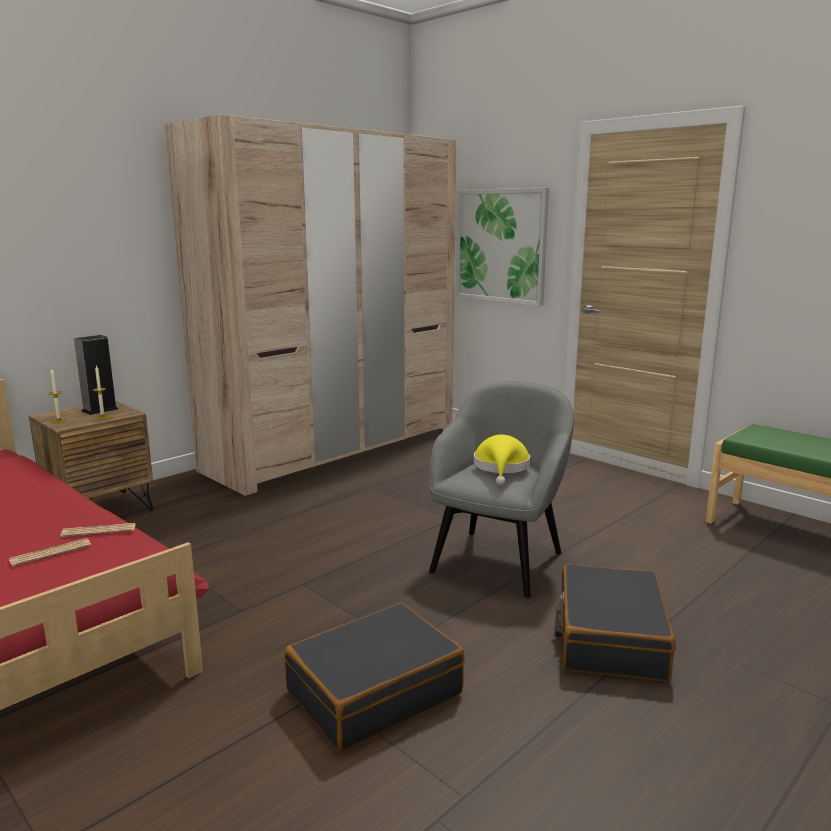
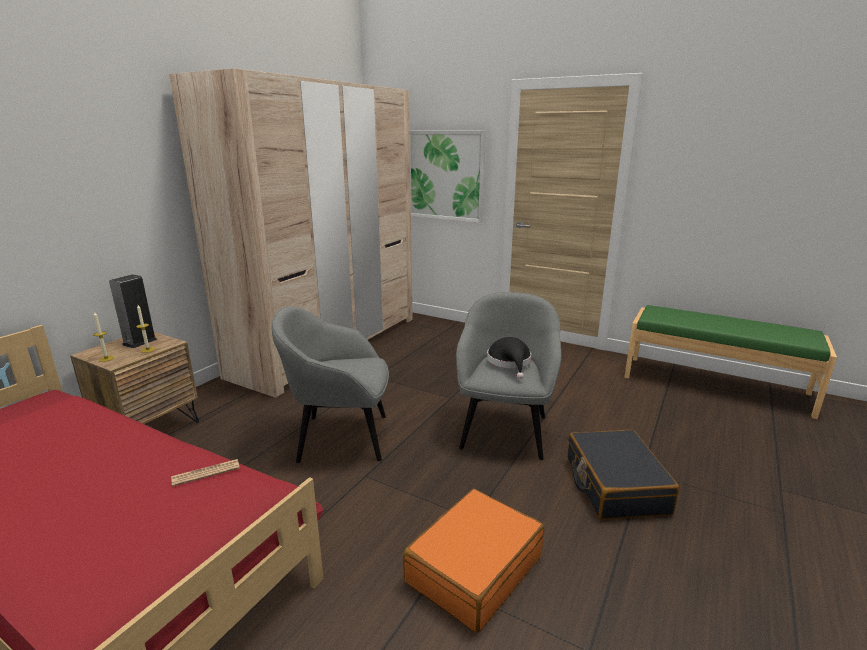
camera: 15 degrees left, 5 degrees up
(50, 553) = (172, 507): newspaper -> none
(295, 543) = (340, 437): none -> grey armchair
(374, 692) = (473, 568): black suitcase -> orange suitcase
(501, 467) = (510, 362): yellow hat -> black hat

